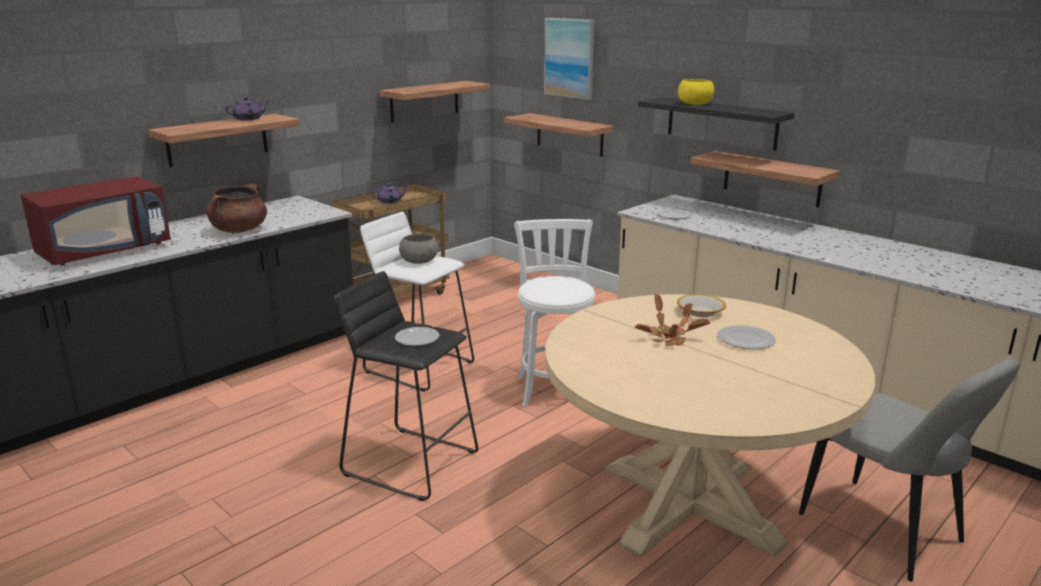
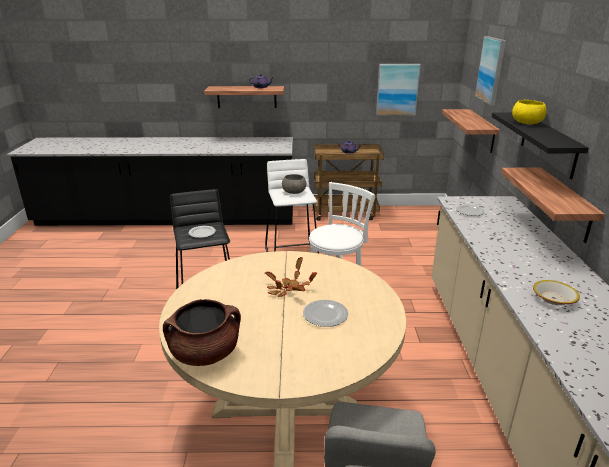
camera: 45 degrees right, 5 degrees up
(105, 251) = (164, 145): red microwave -> none
(239, 230) = (227, 149): brown cooking pot -> brown cooking pot (205, 353)
(424, 101) = (397, 89): shelf -> picture
(700, 312) = (344, 284): bowl -> bowl (553, 298)

